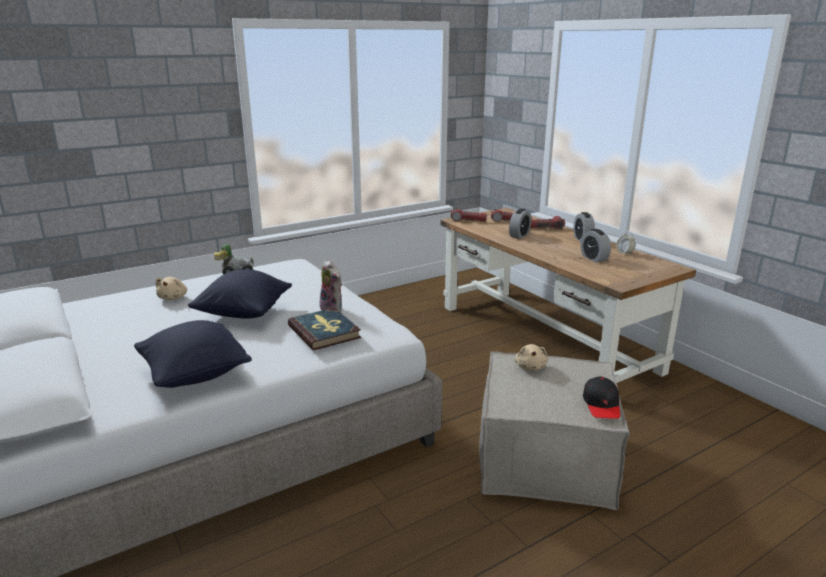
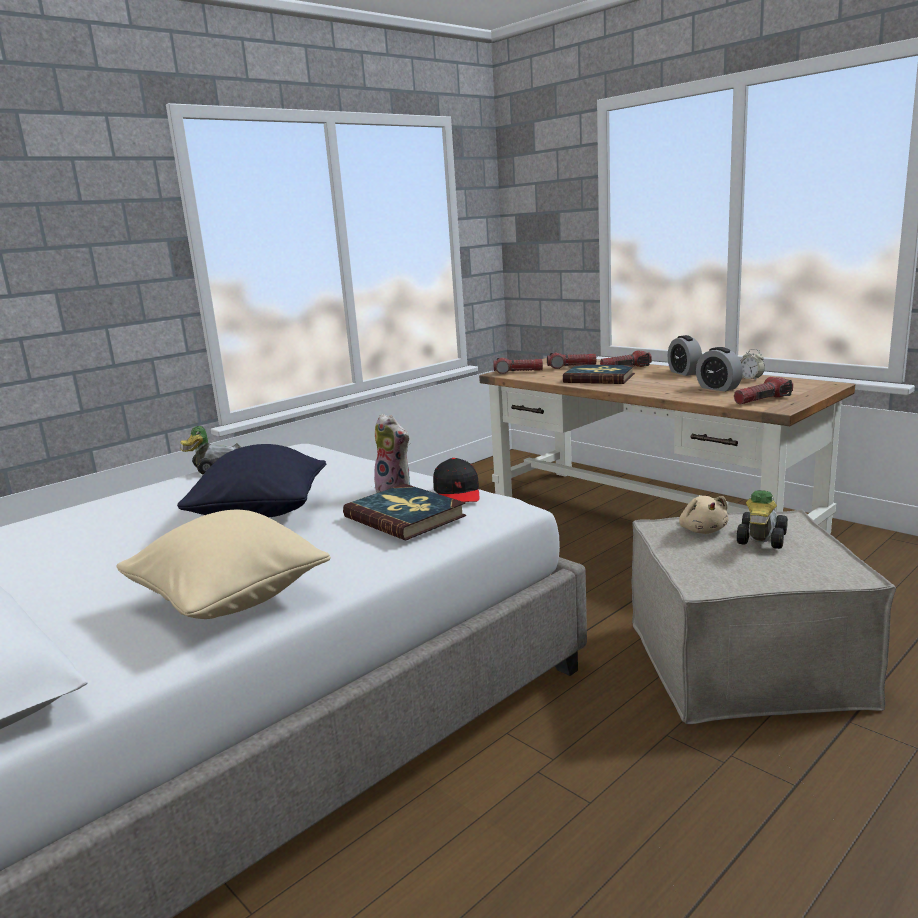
camera: 10 degrees left, 5 degrees down
(173, 298) = (133, 510): beige plush toy -> none
(195, 375) = (229, 602): black pillow -> beige pillow
(519, 235) = (599, 378): alarm clock -> book
(562, 381) = (759, 540): none -> toy car
(602, 404) = (834, 559): black cap -> black cap (457, 493)
(614, 275) = (762, 400): none -> flashlight

